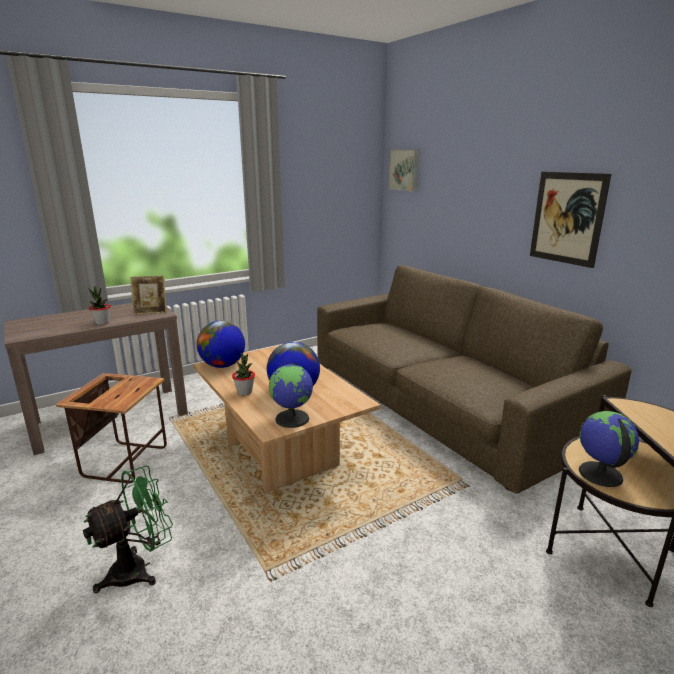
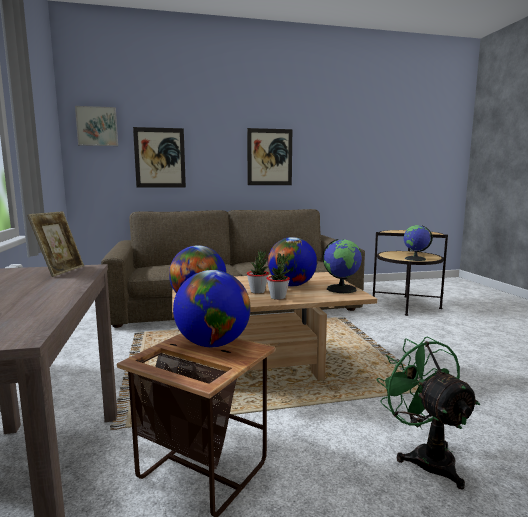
camera: 70 degrees left, 10 degrees down
(102, 323) = (58, 289): potted plant -> potted plant (257, 291)
(129, 390) = (213, 344): none -> globe
(446, 207) = (160, 158): none -> picture

